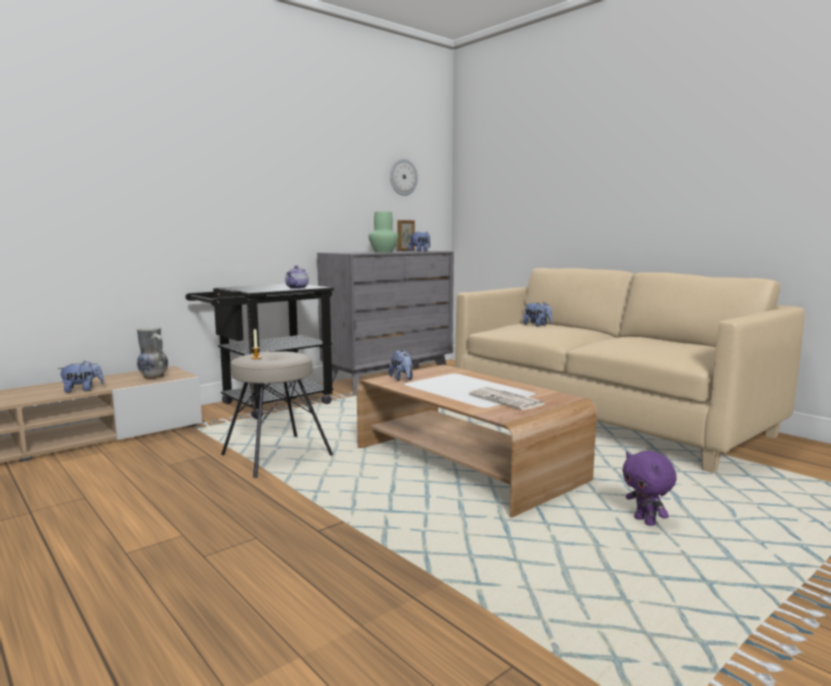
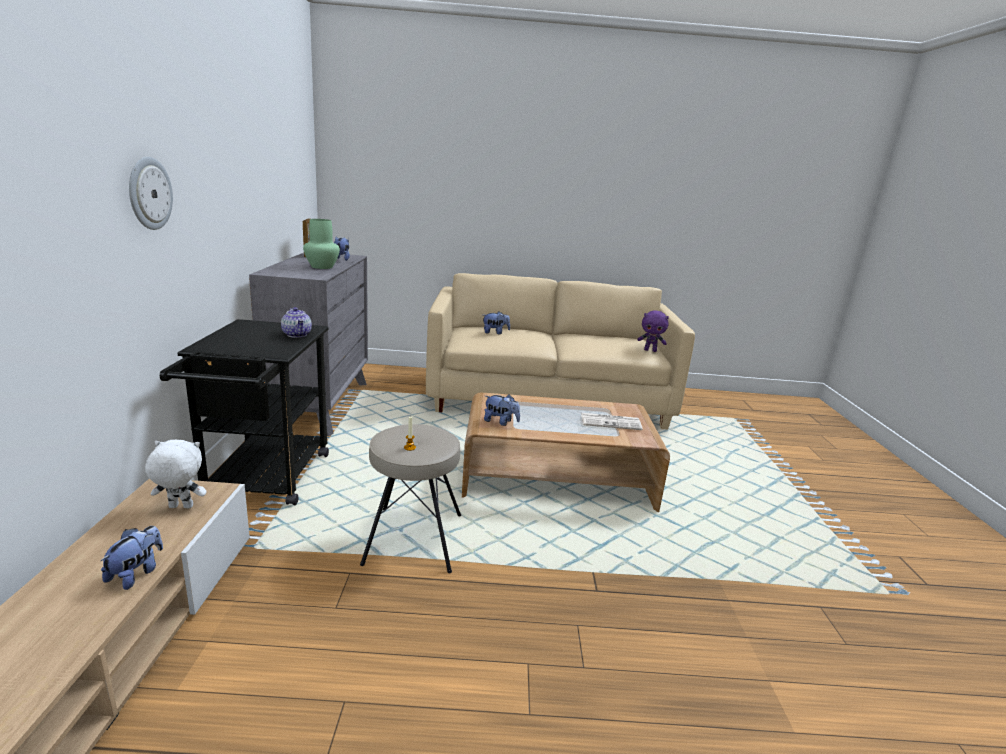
camera: 50 degrees left, 10 degrees up
(153, 377) = (180, 507): vase -> white plush toy
(403, 177) = (290, 164): wall clock -> wall clock (149, 193)
(646, 522) = (703, 480): purple plush toy -> purple plush toy (650, 350)

